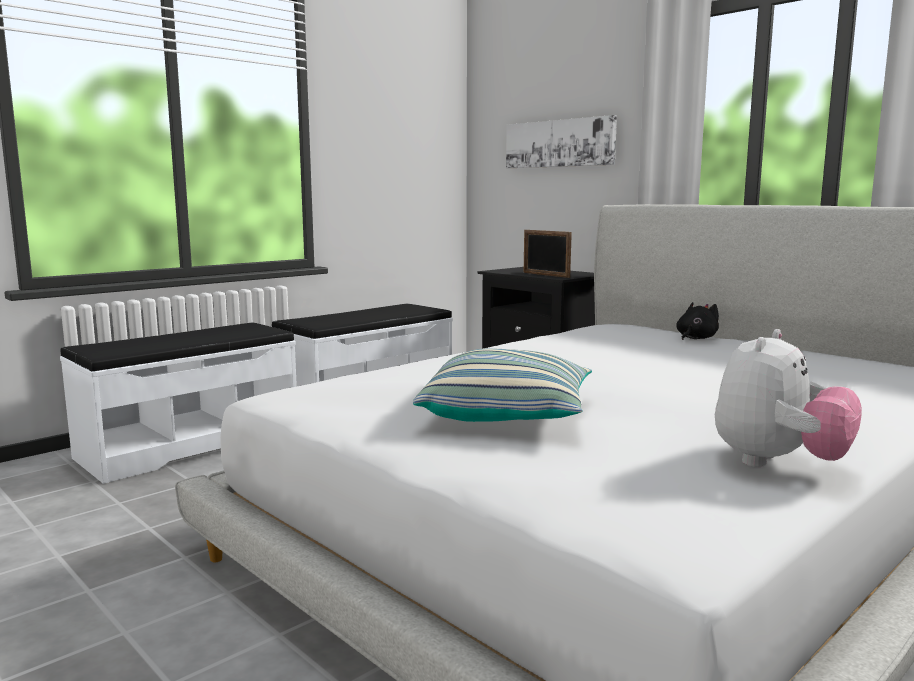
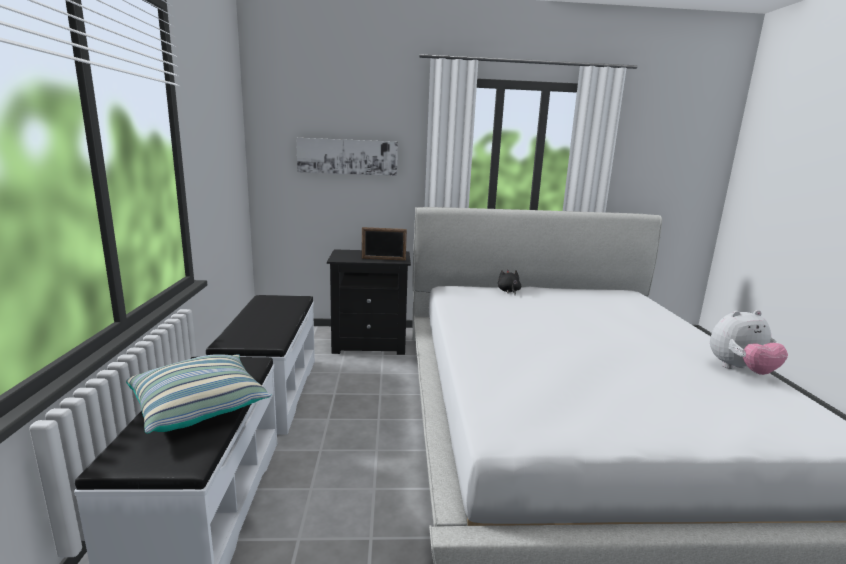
camera: 50 degrees left, 5 degrees up
(507, 415) = (623, 386): pillow -> pillow (200, 407)
(777, 463) = (740, 370): plush toy -> plush toy turned 90 degrees clockwise

